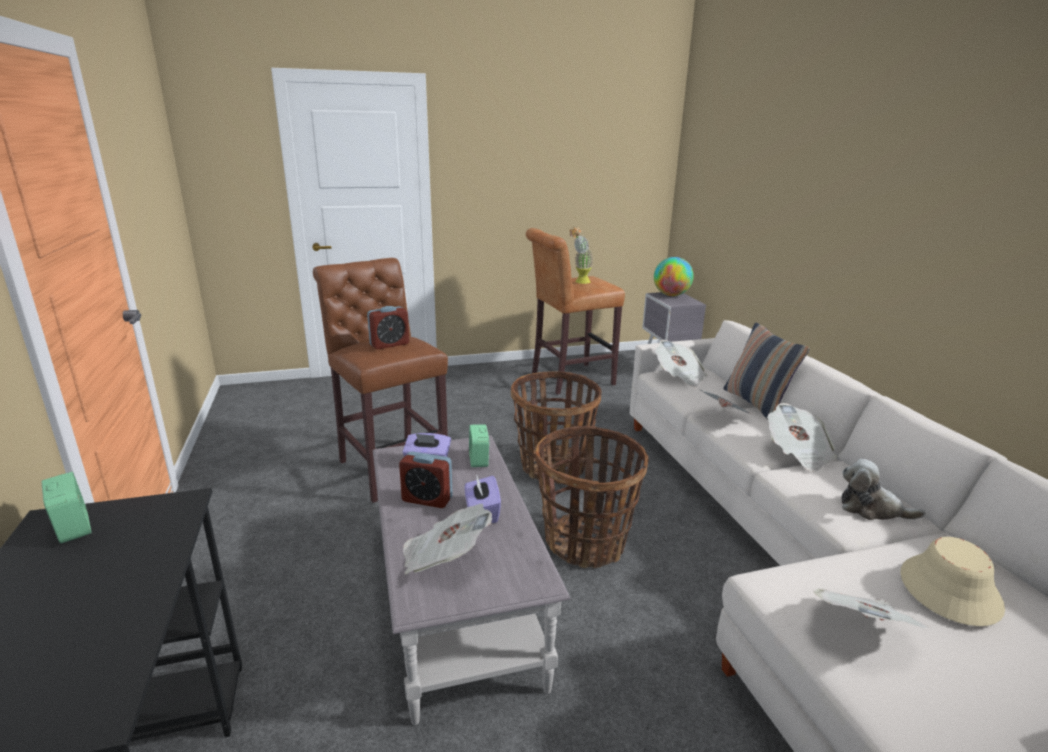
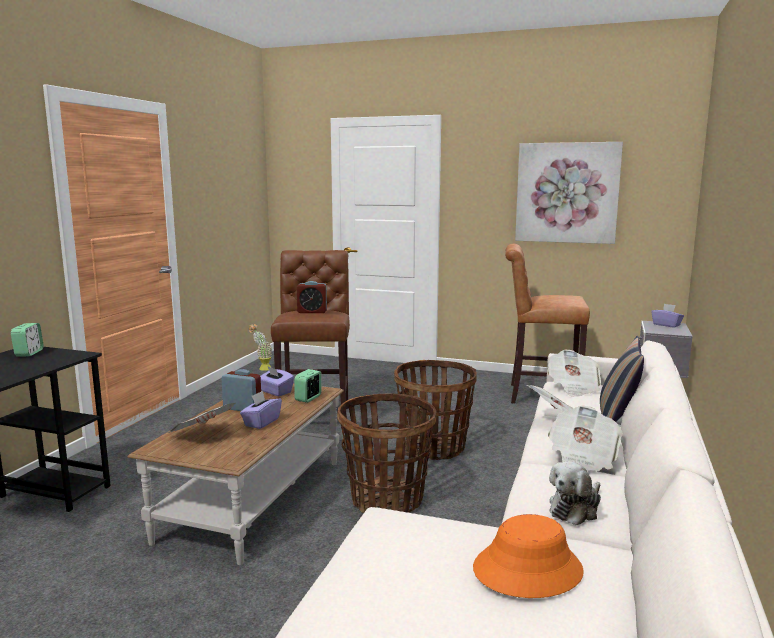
camera: 35 degrees right, 10 degrees down
(427, 499) = (242, 408): alarm clock -> alarm clock turned 150 degrees clockwise
(457, 600) = (254, 499): grey coffee table -> brown coffee table
(565, 169) = (567, 193): none -> picture
(579, 282) = (549, 297): potted plant -> potted plant (262, 368)
(671, 295) = (666, 325): globe -> purple tissue box
(862, 628) = (397, 556): newspaper -> none
(871, 509) = (575, 509): plush toy -> plush toy turned 105 degrees counterclockwise
(949, 590) = (527, 570): beige hat -> orange hat

